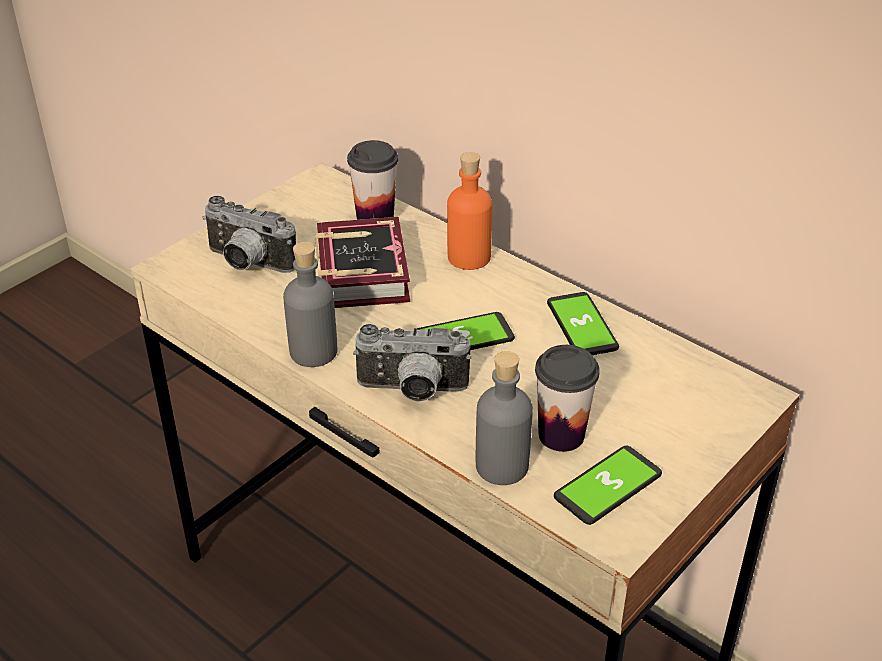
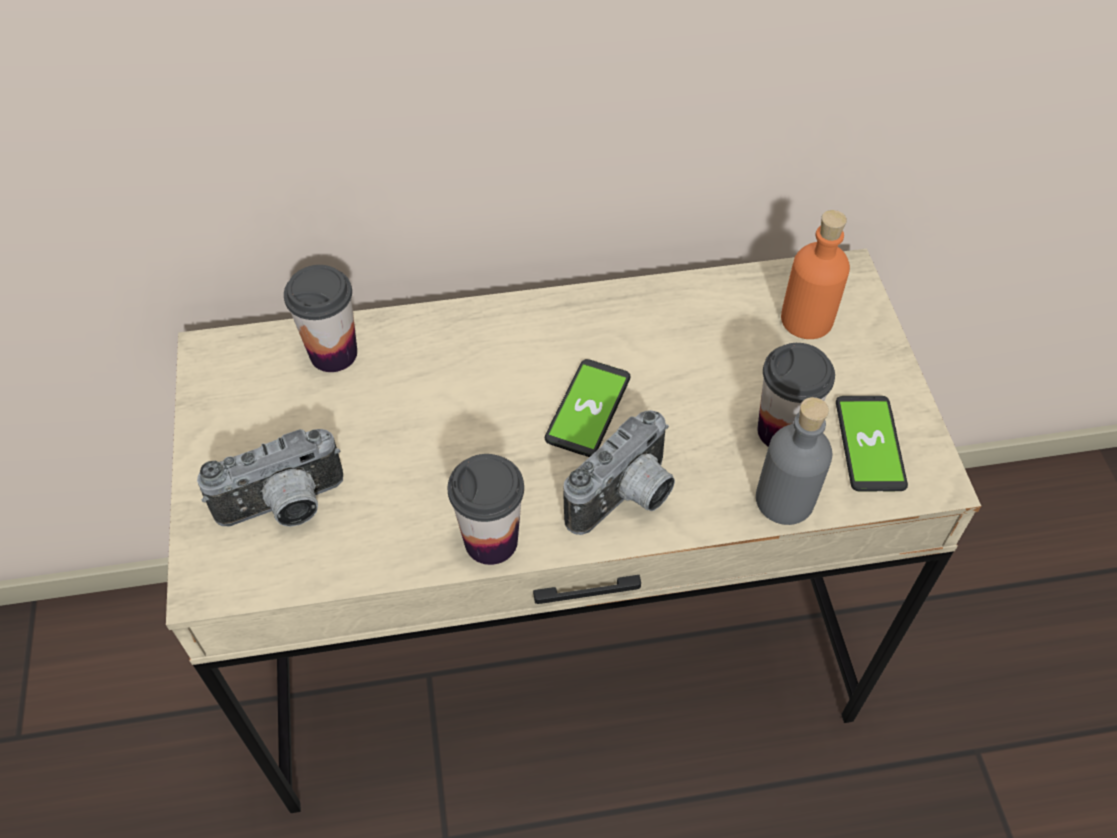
camera: 50 degrees left, 15 degrees up
(313, 352) = (491, 541): grey bottle -> cup
(365, 270) = (407, 415): book -> none
(468, 257) = (476, 325): orange bottle -> orange bottle (806, 319)
(582, 326) = (656, 316): phone -> none

